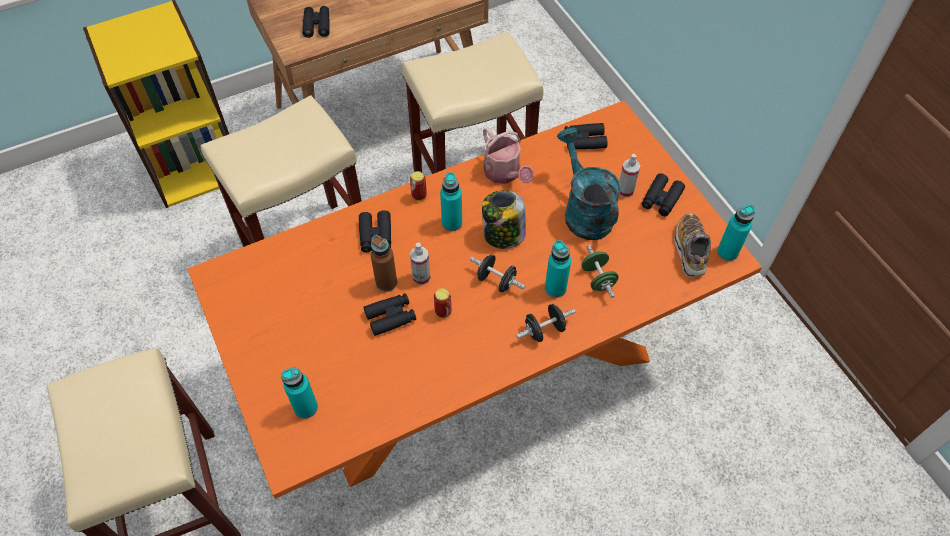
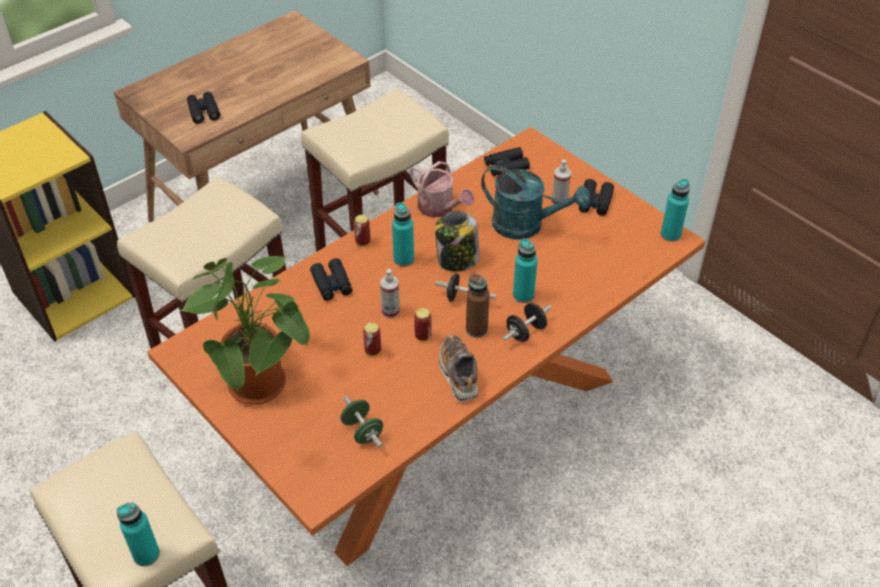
camera: 15 degrees left, 10 degrees down
(277, 332) = (263, 388): none -> potted plant
(306, 407) = (316, 446): turquoise bottle -> turquoise bottle (146, 554)
(386, 283) = (358, 323): brown bottle -> brown bottle (476, 329)
(390, 317) = (373, 351): black binoculars -> can
(584, 211) = (526, 225): turquoise watering can -> turquoise watering can turned 150 degrees clockwise
(598, 279) = (560, 279): green dumbbell -> green dumbbell (362, 431)
(690, 250) = (636, 239): shoe -> shoe (458, 374)

